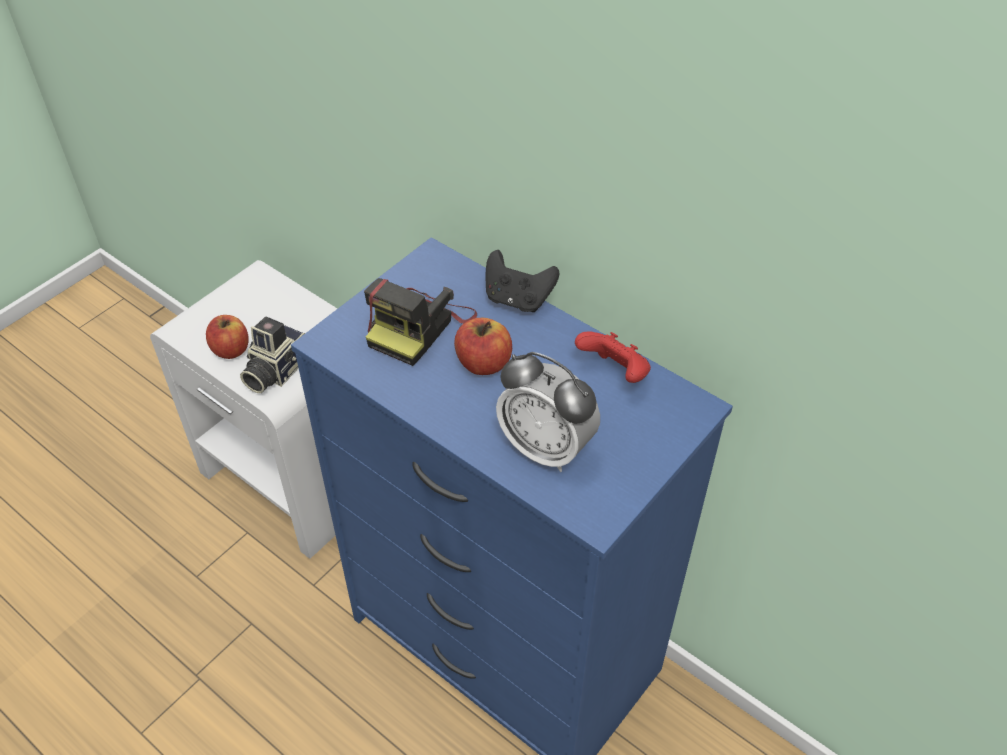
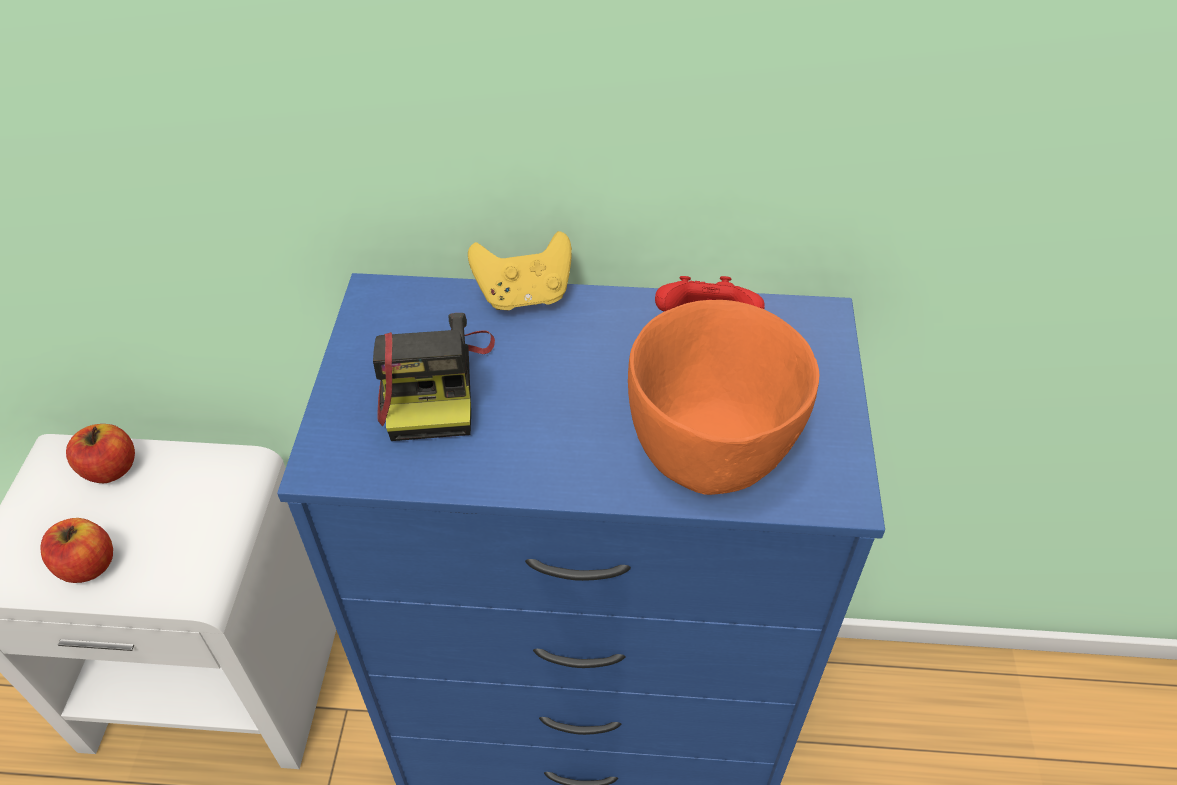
camera: 35 degrees left, 0 degrees up
(274, 370) = (172, 559): camera -> none
(483, 363) = (552, 388): apple -> apple (110, 469)
(518, 299) = (524, 296): black game controller -> yellow game controller
(546, 448) = (713, 447): alarm clock -> orange bowl

